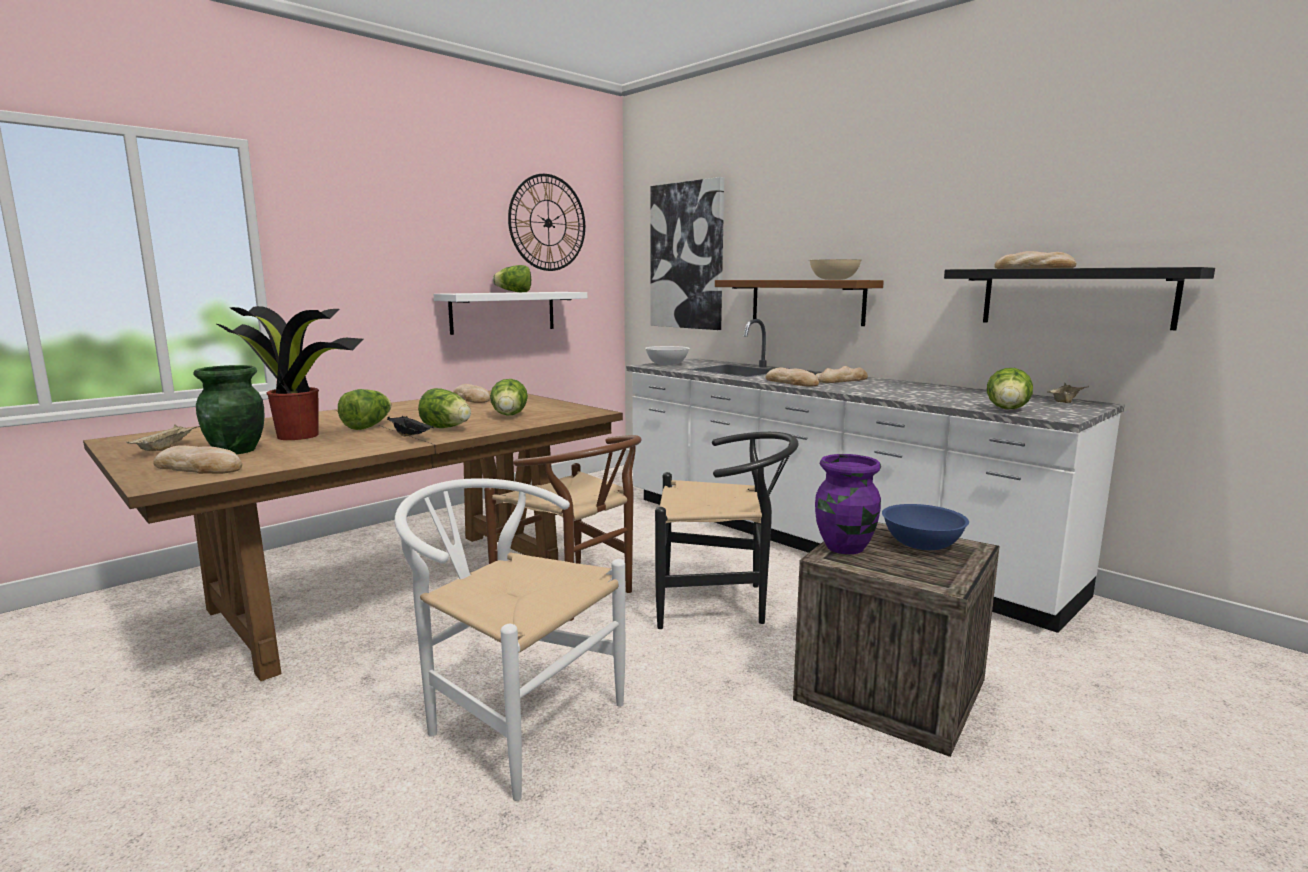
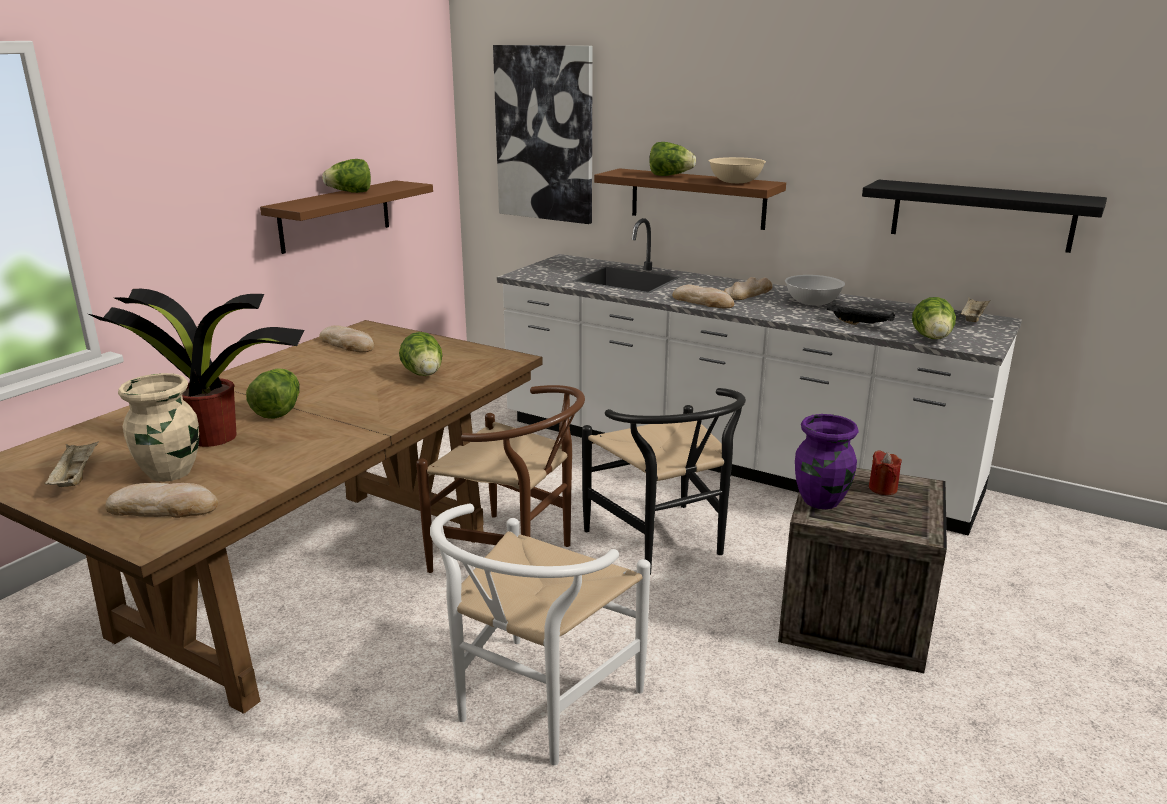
camera: 15 degrees left, 10 degrees up
(237, 451) = (171, 472): green vase -> beige vase
(411, 436) = (350, 424): black tray -> black tray (860, 324)
(447, 428) = (375, 405): lettuce -> lettuce (670, 175)
(503, 312) = (335, 216): white shelf -> brown shelf
(511, 720) = (535, 708): white chair -> white chair turned 75 degrees counterclockwise
(548, 223) = (375, 97): wall clock -> none
(666, 364) = (540, 271): white bowl -> white bowl (812, 302)
(721, 602) = (664, 545): black chair -> black chair turned 75 degrees clockwise
(921, 544) = (882, 488): blue bowl -> red candle
(1033, 268) = (946, 187): bread -> none

